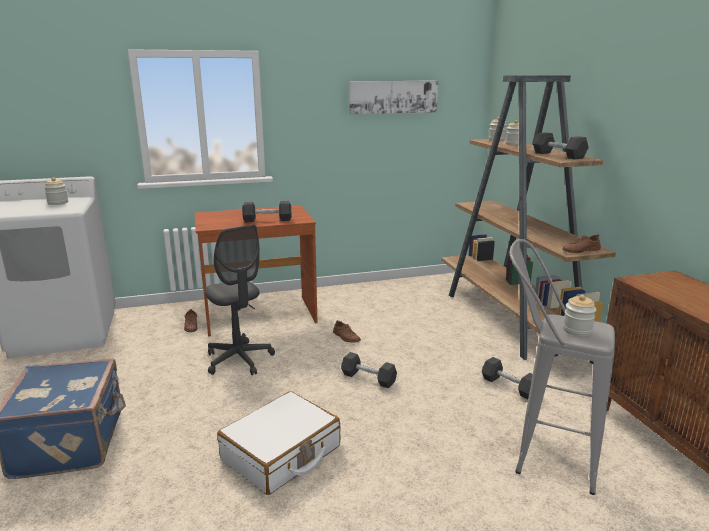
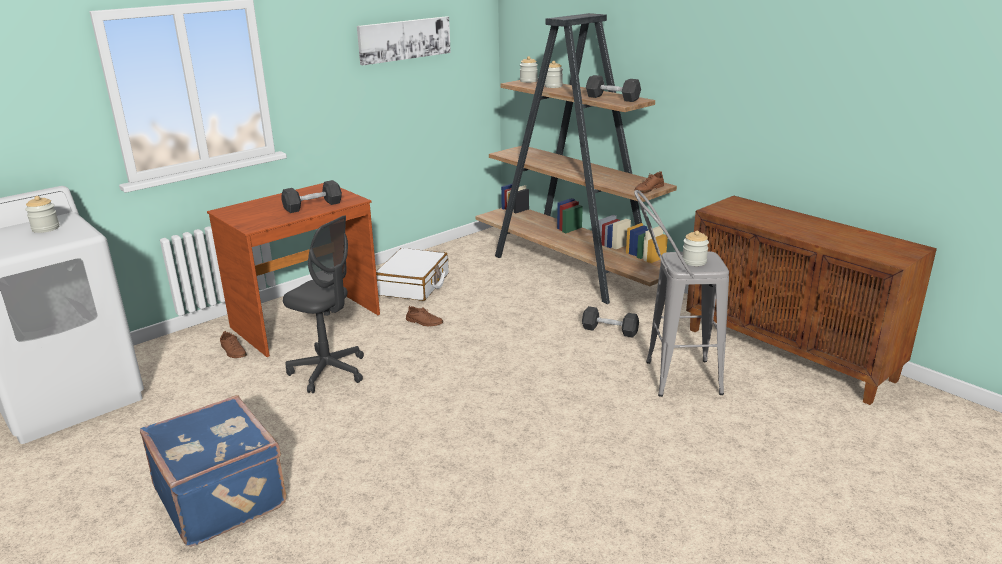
camera: 25 degrees left, 5 degrees up
(281, 454) = (454, 440): white suitcase -> white suitcase (413, 285)
(368, 378) = (479, 355): black dumbbell -> none

